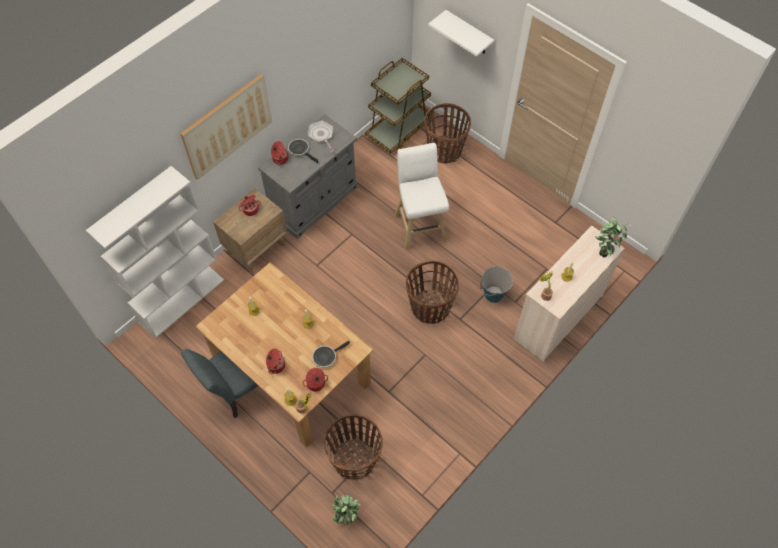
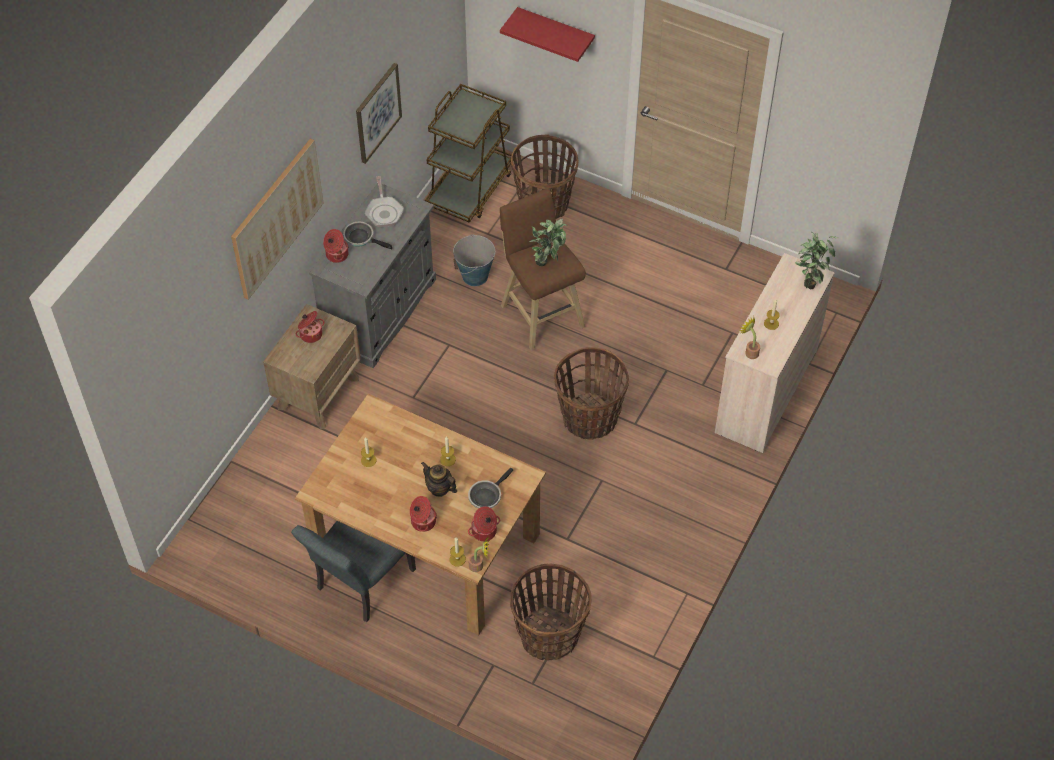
camera: 15 degrees left, 5 degrees down
(182, 300) = (235, 486): white bookcase -> none
(295, 343) = (439, 488): none -> teapot
(321, 135) = (384, 211): frying pan -> frying pan turned 150 degrees counterclockwise
(327, 65) = (377, 112): none -> picture
(346, 517) = (562, 708): potted plant -> potted plant (548, 261)
(419, 225) = (541, 313): white stool -> brown stool
(468, 33) = (555, 33): white shelf -> red shelf
(493, 294) = (670, 381): bucket -> bucket (475, 276)

